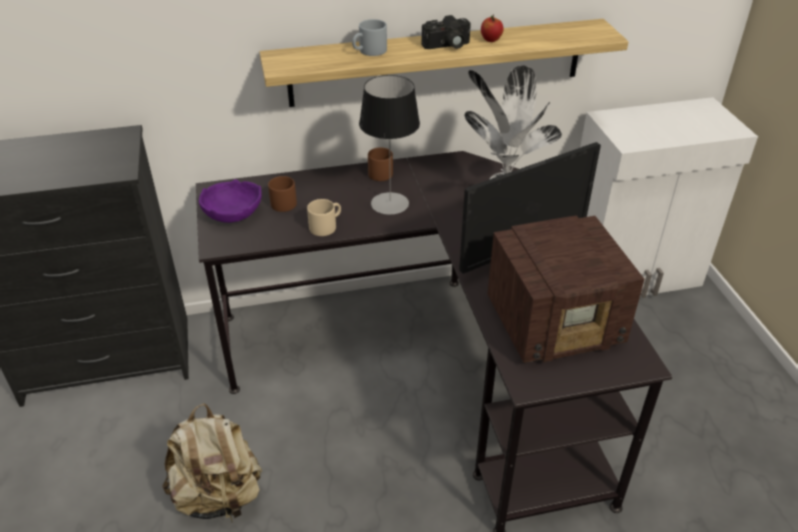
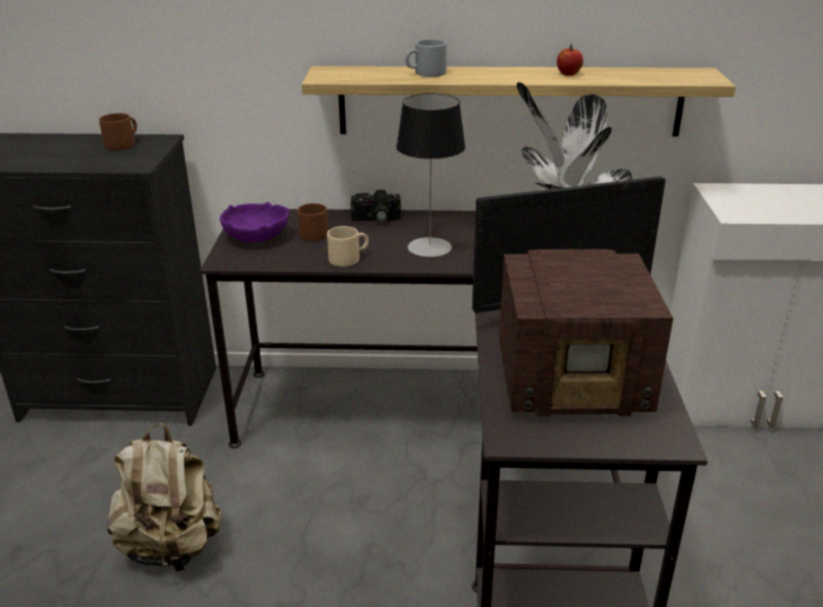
camera: 15 degrees right, 10 degrees down
(381, 172) = (434, 219): brown mug -> brown mug (123, 143)
(447, 46) = (515, 75): camera -> camera (376, 220)

